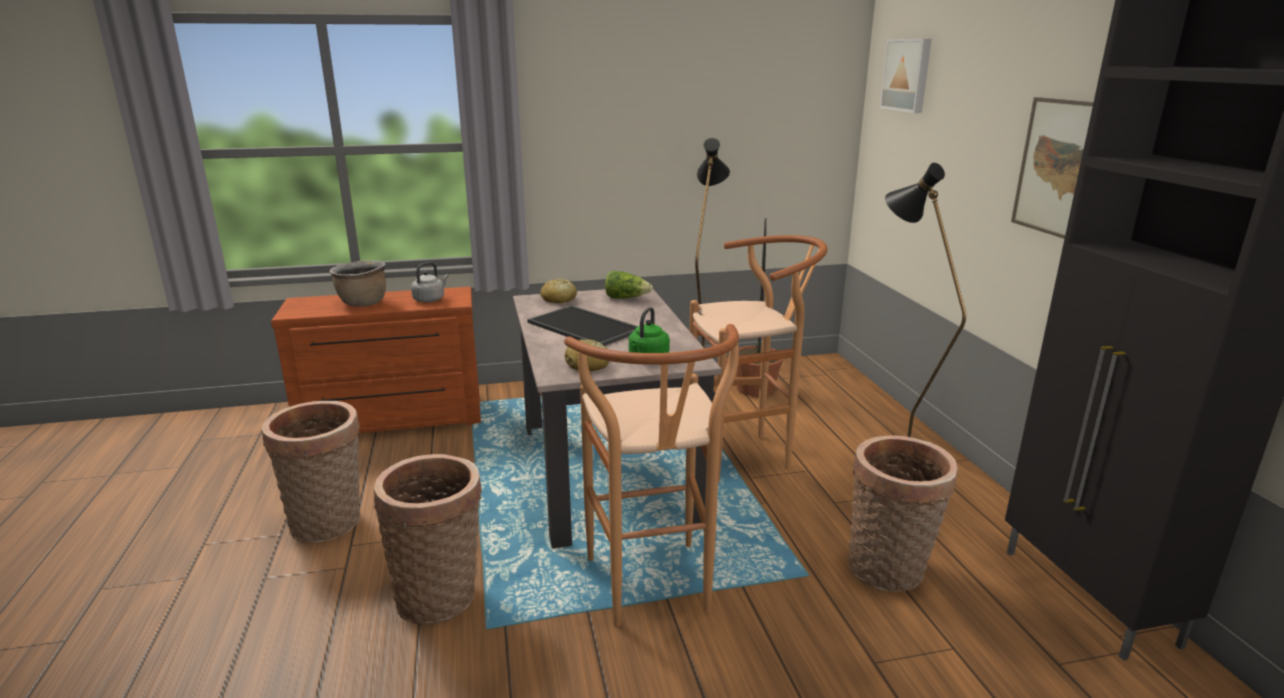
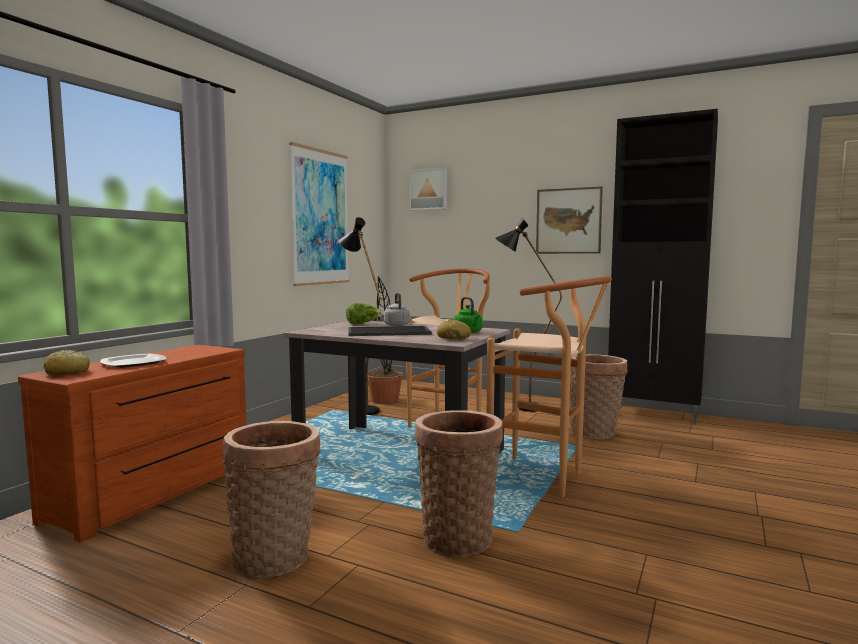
camera: 50 degrees left, 15 degrees down
(363, 303) = (134, 363): brown cooking pot -> plate
(430, 299) = (193, 352): grey kettle -> grey kettle (396, 325)
(559, 299) = (323, 329): bread -> bread (67, 372)
(702, 127) = (320, 217): none -> picture

